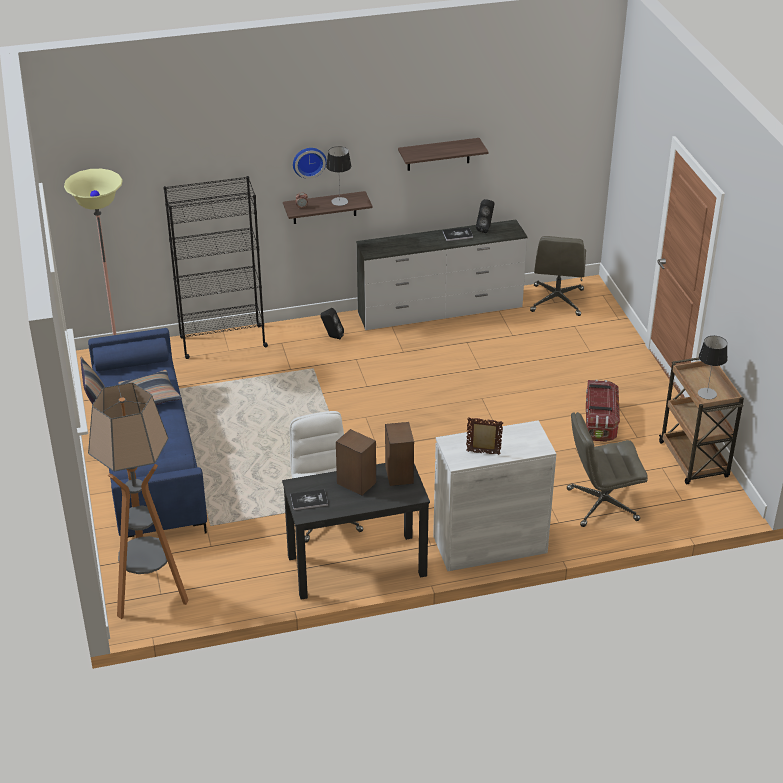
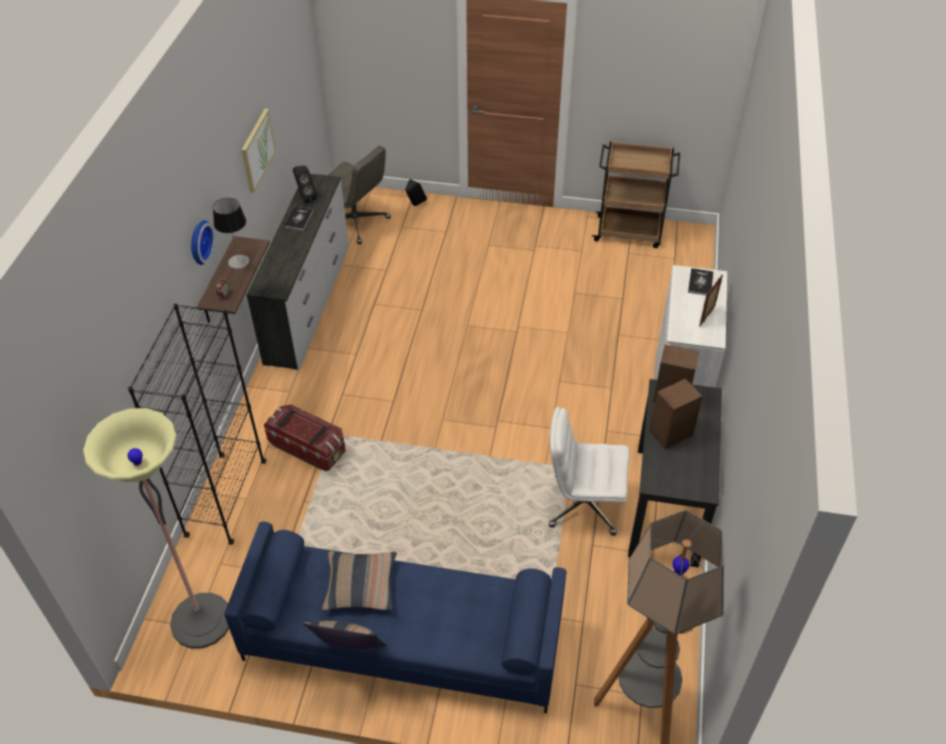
camera: 65 degrees left, 10 degrees up
(309, 500) = (683, 480): book -> book (700, 282)
(332, 337) = (289, 400): black speaker -> black speaker (415, 205)
(438, 154) = (257, 150): shelf -> picture
(600, 422) = (548, 264): storage box -> storage box (308, 447)
(601, 505) = (658, 306): grey office chair -> none
(707, 393) = (650, 165): table lamp -> none

